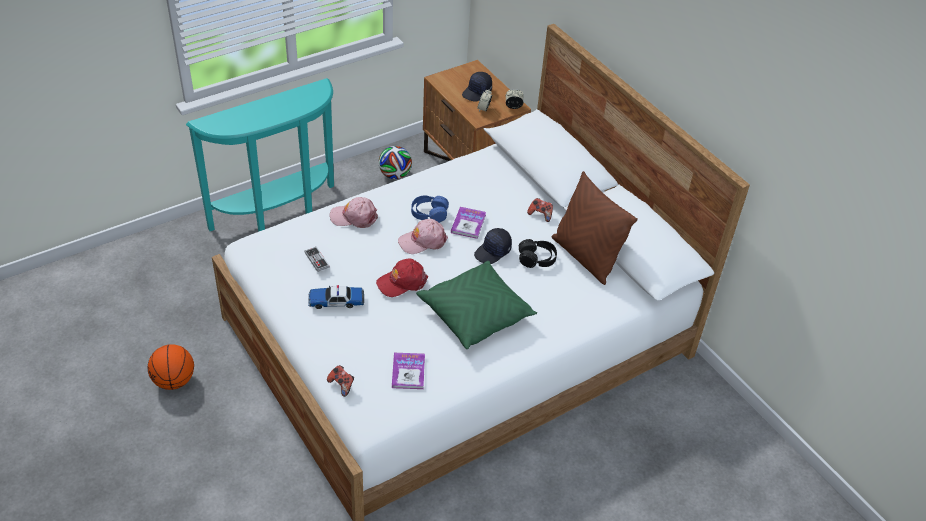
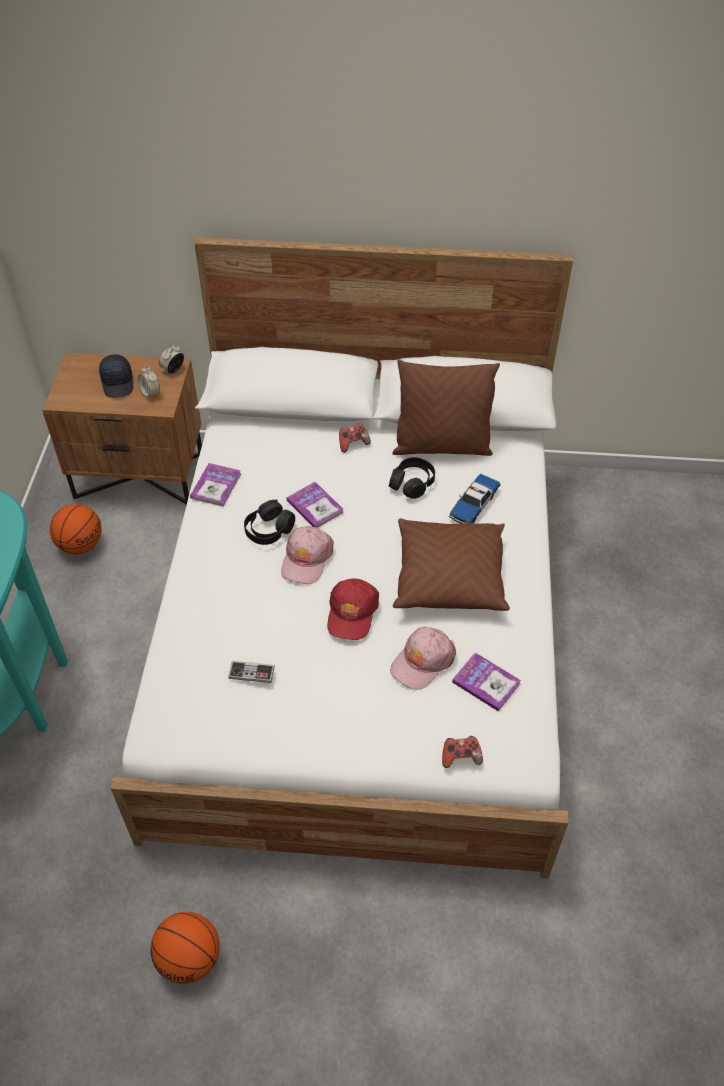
camera: 50 degrees left, 5 degrees up
(336, 301) = (329, 691): toy car -> toy car (474, 504)
(354, 217) = (210, 599): pink cap -> pink cap (422, 661)
(395, 175) = (81, 544): football -> basketball
(429, 214) = (269, 530): blue headphones -> black headphones
(440, 174) = (216, 486): none -> book
(475, 314) = (449, 577): green pillow -> brown pillow
(493, 252) = (373, 511): black cap -> none

